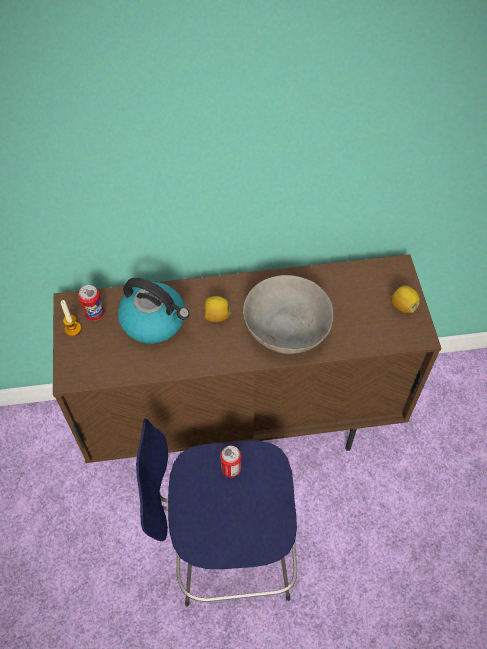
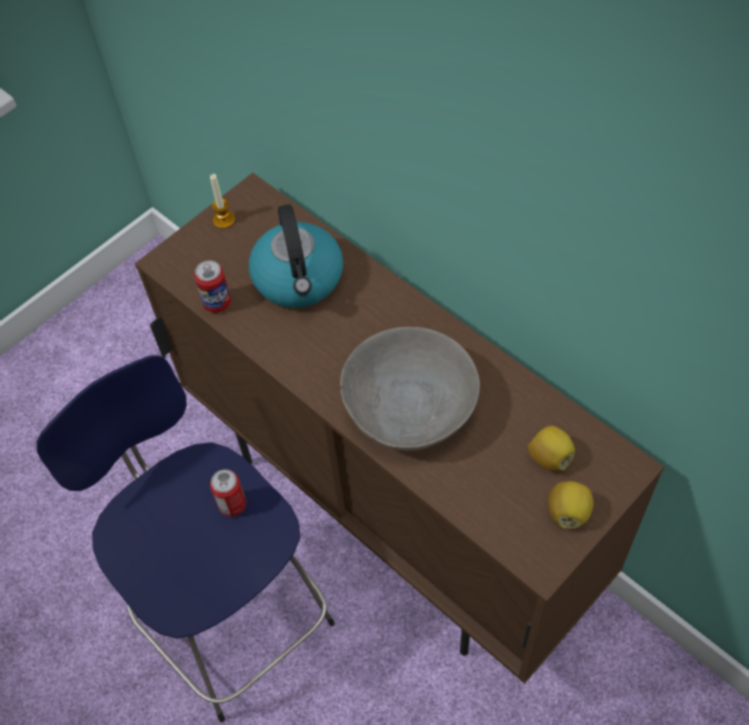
camera: 55 degrees right, 0 degrees up
(94, 313) = (259, 223): can -> can (217, 303)
(216, 315) = (360, 328): lemon -> lemon (549, 457)

